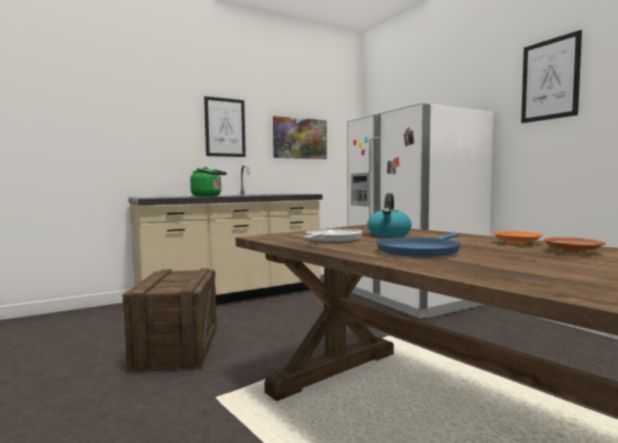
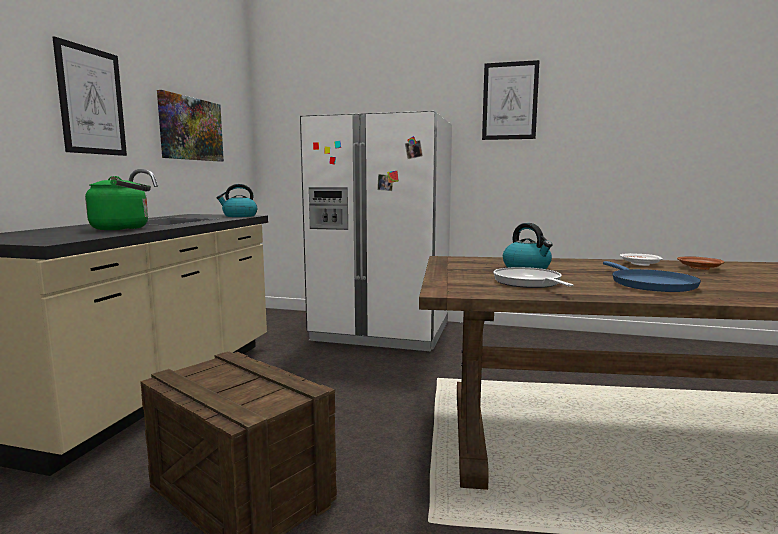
camera: 45 degrees left, 5 degrees up
(302, 194) = (239, 216): none -> kettle
(516, 243) = (639, 264): orange plate -> white plate

